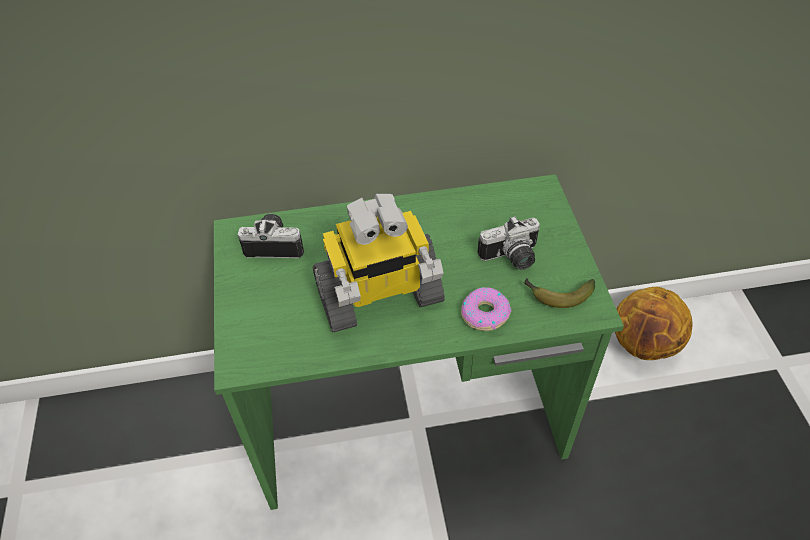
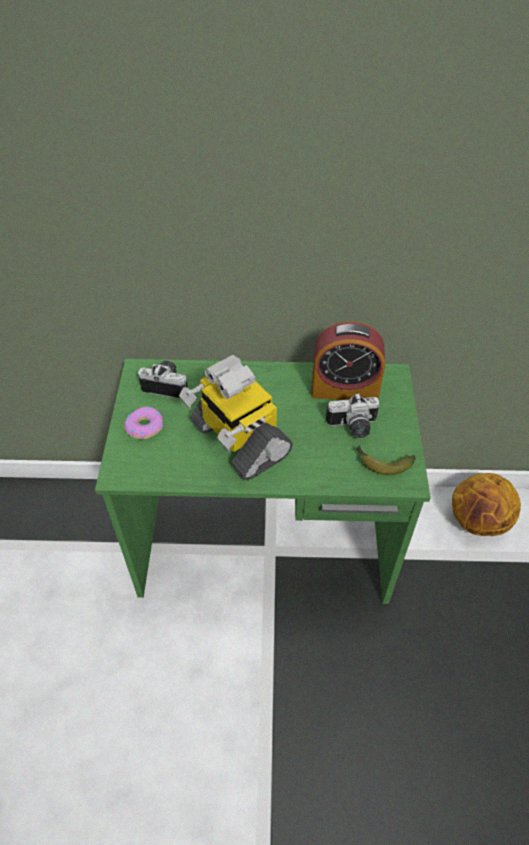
camera: 10 degrees right, 0 degrees up
(378, 296) = (238, 440): toy robot -> toy robot turned 60 degrees clockwise
(484, 313) = (319, 468): donut -> donut (144, 427)
(490, 215) = (344, 389): none -> alarm clock

